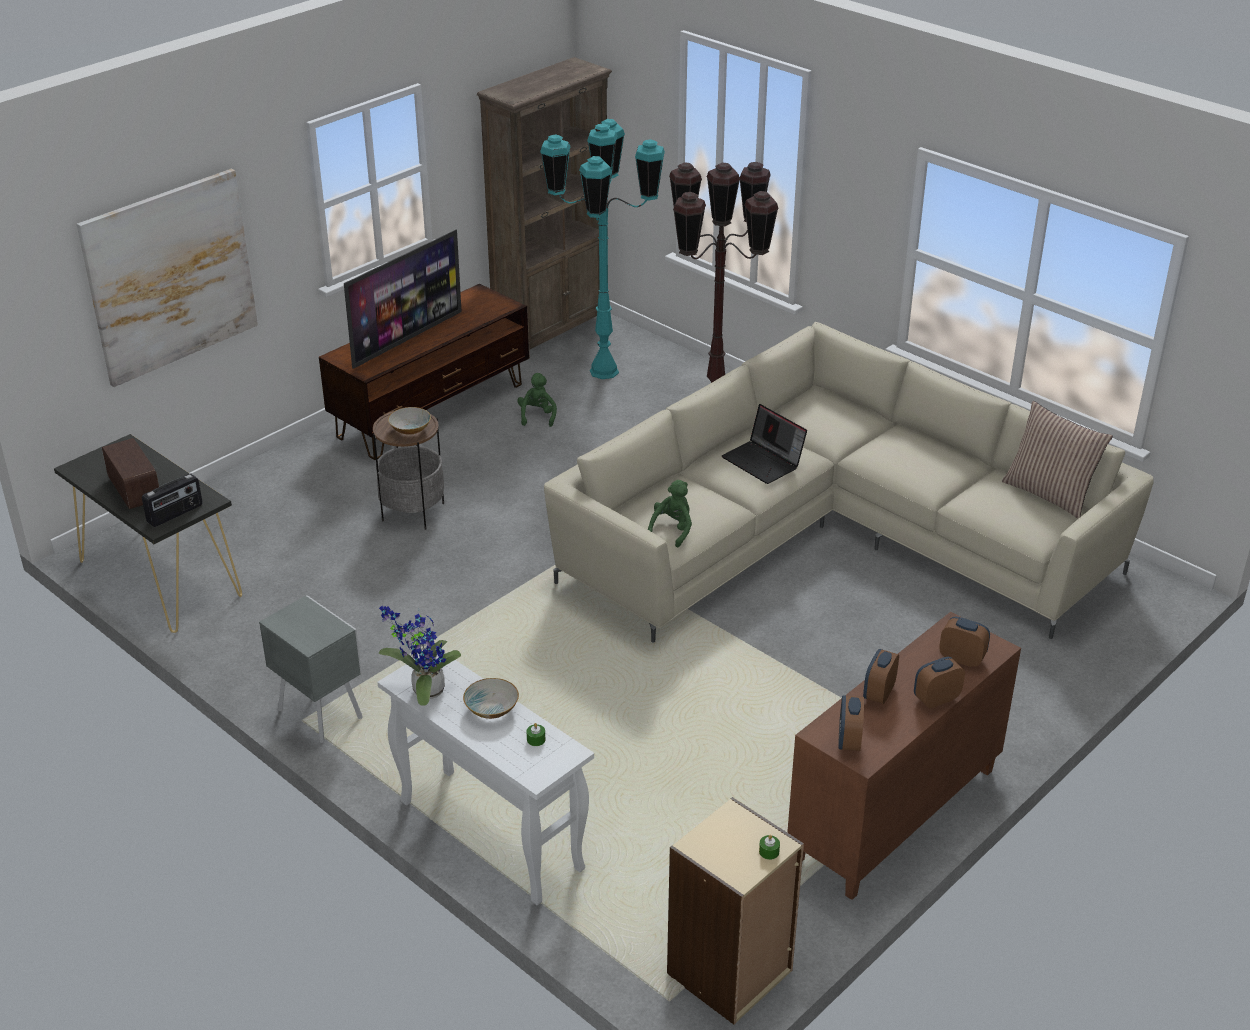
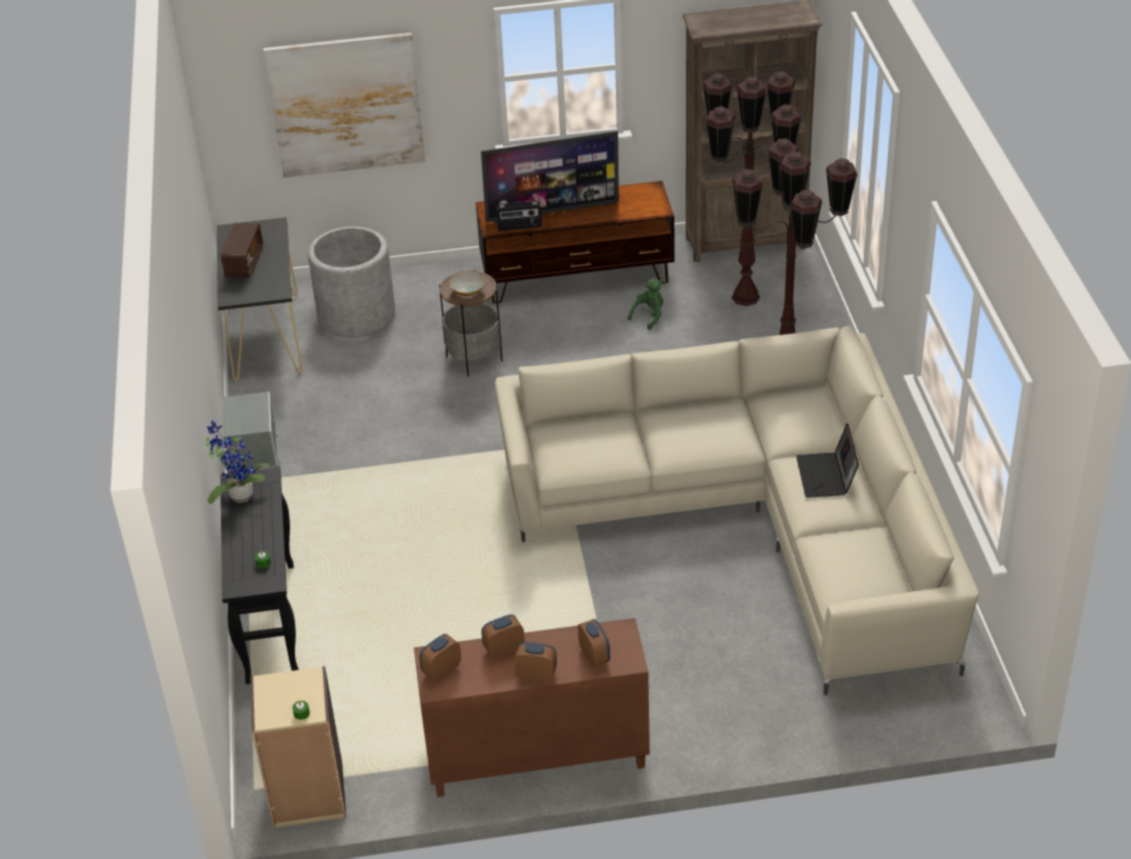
camera: 40 degrees right, 5 degrees up
(175, 514) = (249, 293): radio -> radio (519, 227)
(241, 522) = (356, 315): none -> grey planter
(489, 835) = (269, 621): white console table -> black console table
(491, 708) = (262, 528): bowl -> none
(605, 371) = (746, 297): turquoise floor lamp -> brown floor lamp
(672, 530) = (568, 457): green plush toy -> none
(764, 462) = (702, 433): laptop -> laptop (826, 476)
(1049, 494) = (898, 568): pillow -> none

